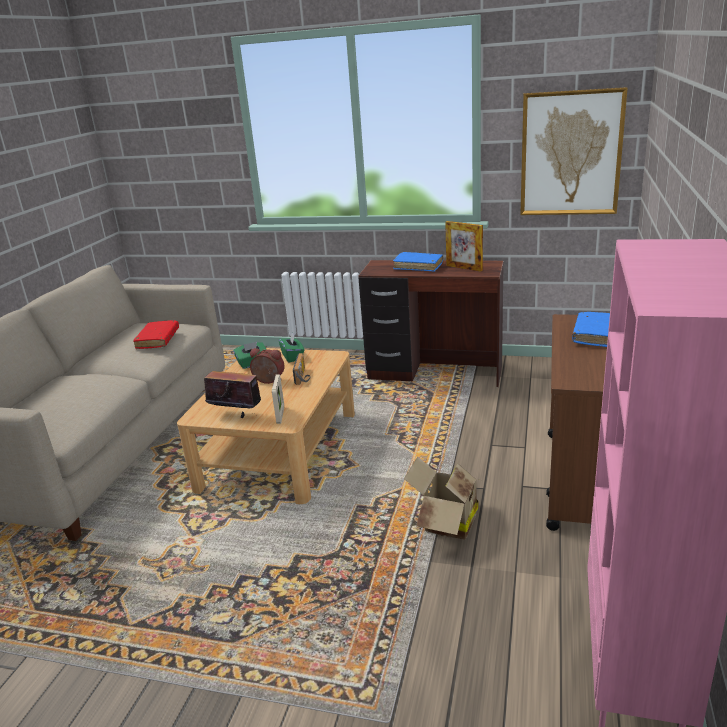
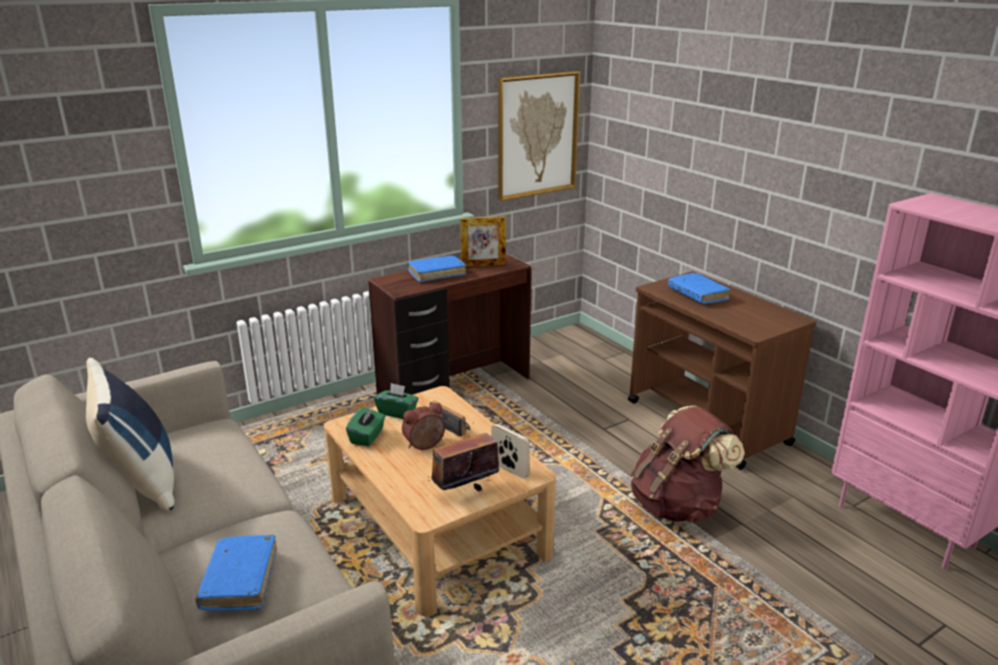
camera: 50 degrees left, 0 degrees up
(55, 397) = (240, 580): none -> blue book
(116, 339) = (141, 481): none -> blue pillow
(158, 339) = (218, 455): red book -> none
(446, 524) = (678, 505): cardboard box -> brown backpack

